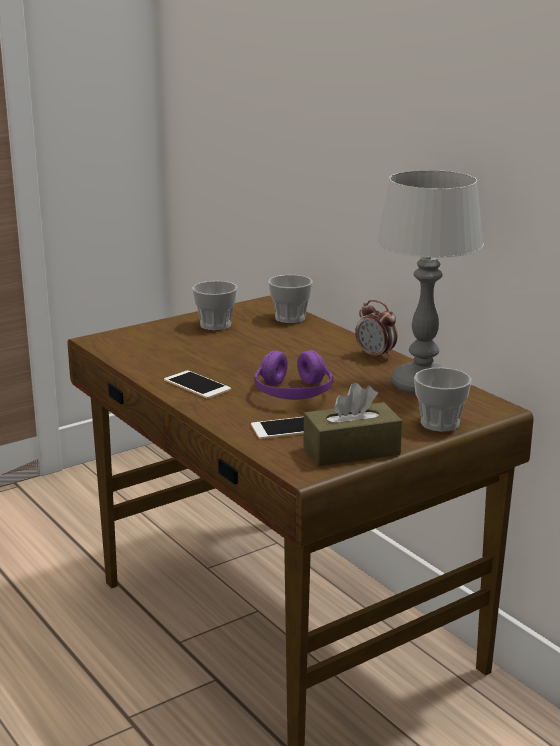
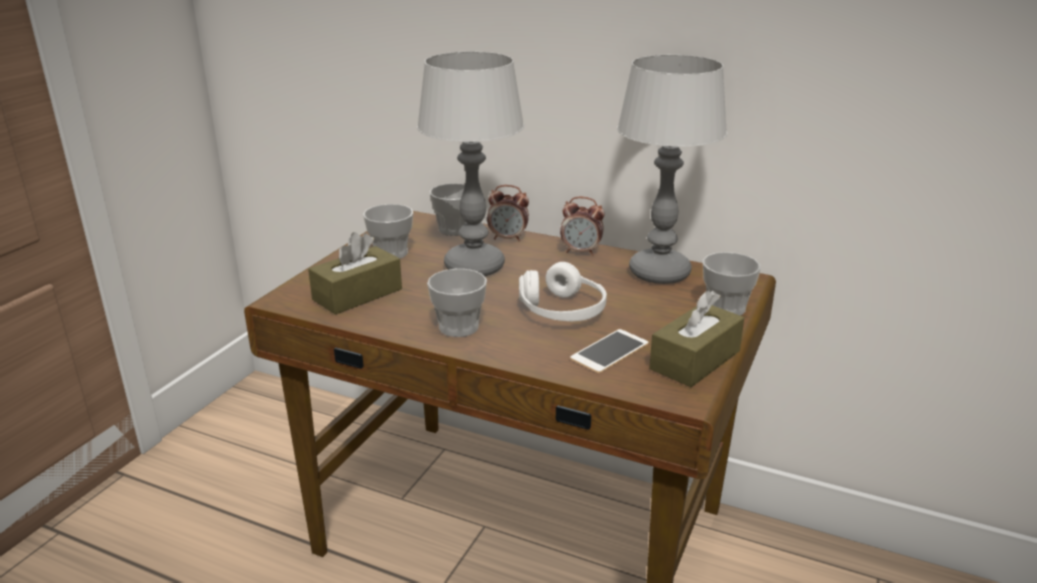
camera: 30 degrees left, 5 degrees up
(152, 348) = (357, 294): none -> brown tissue box
(197, 385) = (458, 327): phone -> cup
(266, 348) = (473, 267): none -> table lamp
(293, 393) = (562, 311): purple headphones -> white headphones
(326, 333) = (508, 238): none -> alarm clock

